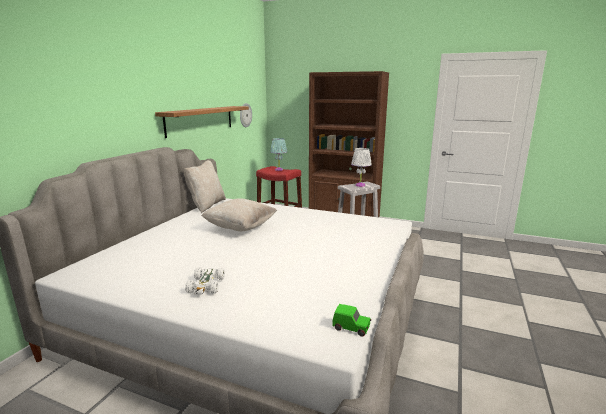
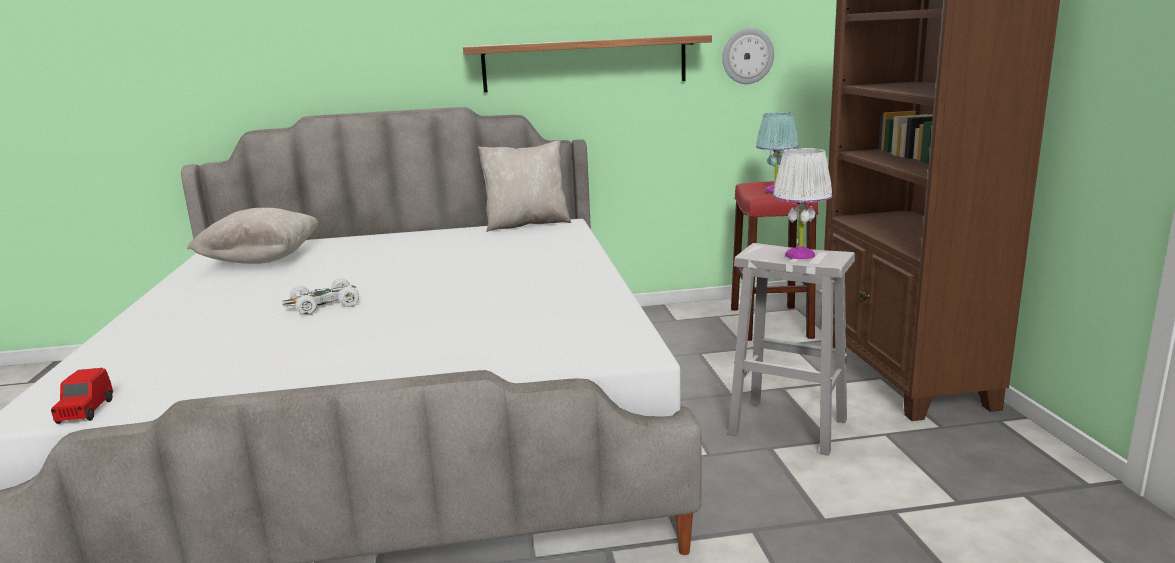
camera: 60 degrees right, 0 degrees up
(206, 286) = (210, 305): white toy car -> white toy car (324, 305)
(240, 228) = (443, 264): beige pillow -> beige pillow (261, 260)
(351, 328) = (85, 412): green toy car -> red toy car

